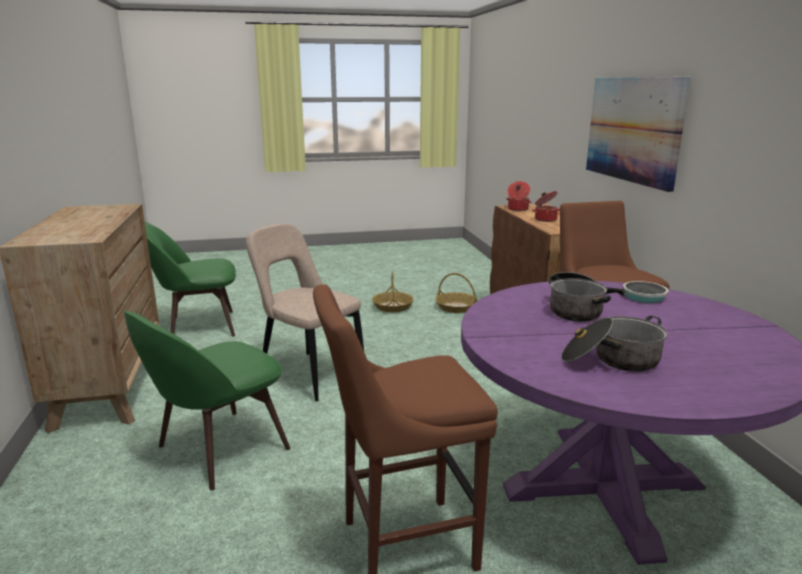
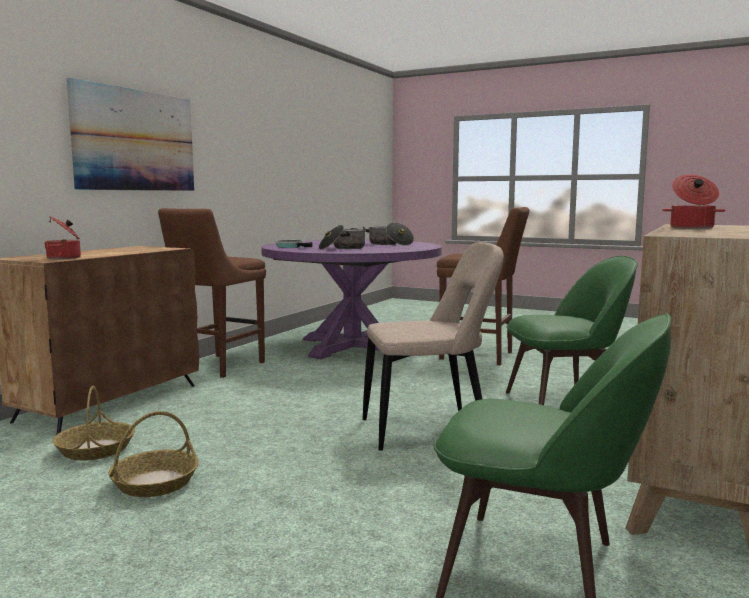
camera: 140 degrees left, 10 degrees down
(308, 374) = (430, 431): beige chair -> beige chair turned 90 degrees counterclockwise
(545, 219) = (118, 252): cooking pot -> cooking pot (691, 228)

